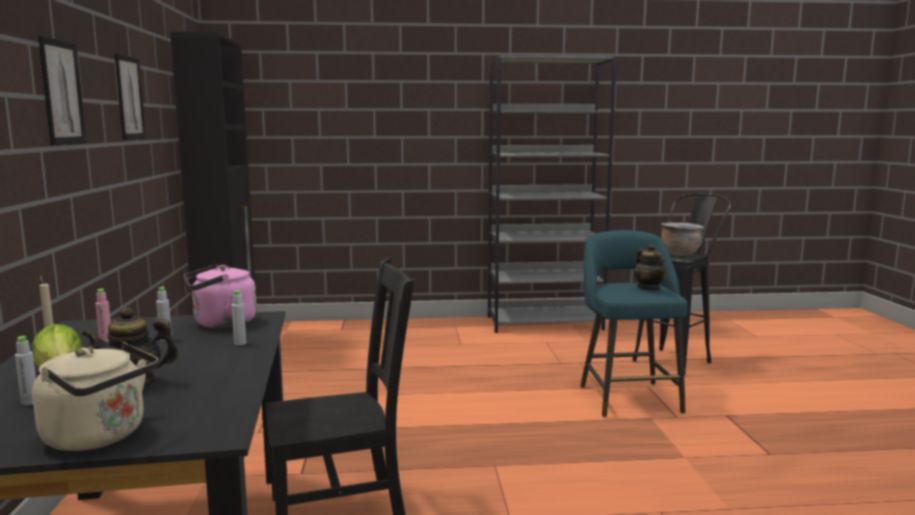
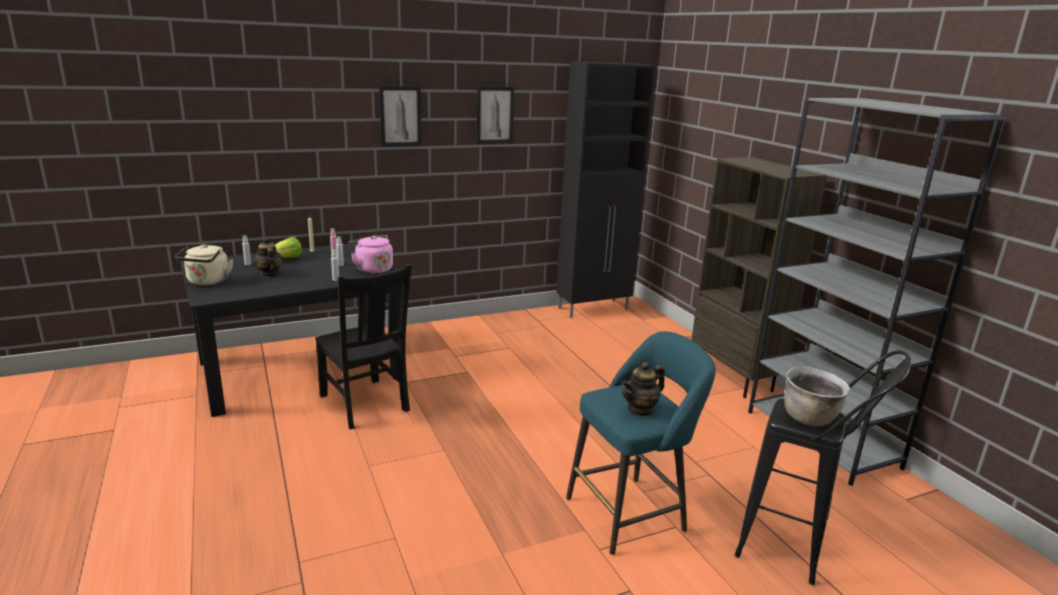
camera: 70 degrees right, 10 degrees up
(436, 325) = (734, 377): none -> brown bookcase

